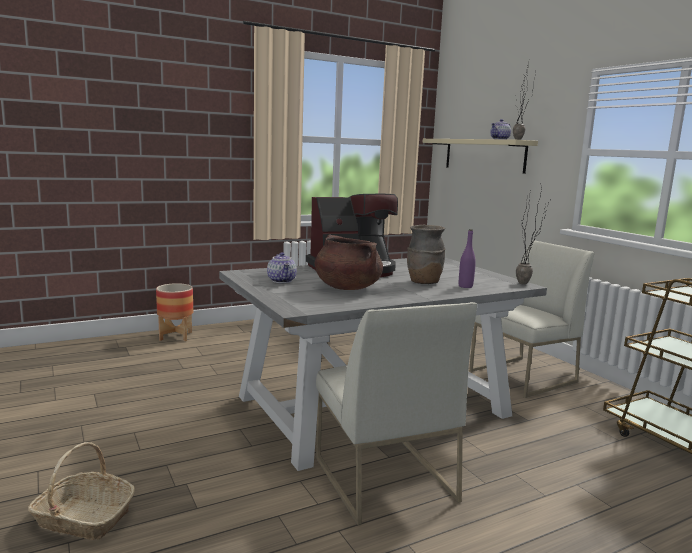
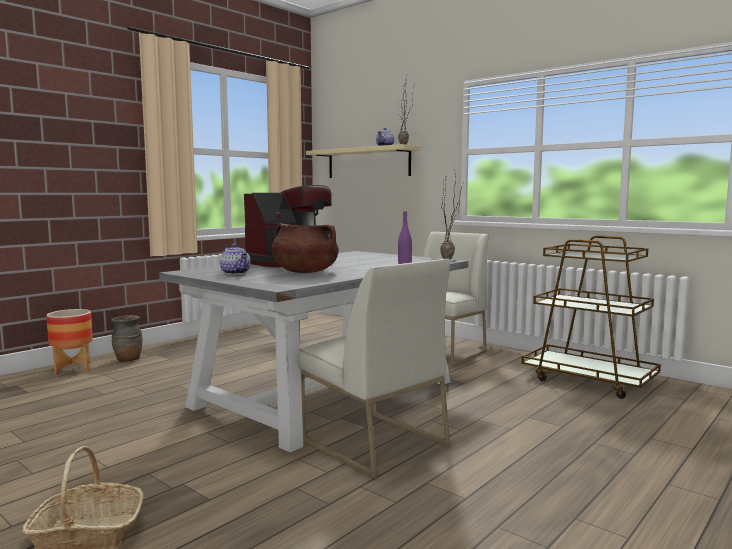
camera: 20 degrees left, 5 degrees down
(423, 282) = (366, 265): brown vase -> brown vase (128, 359)

